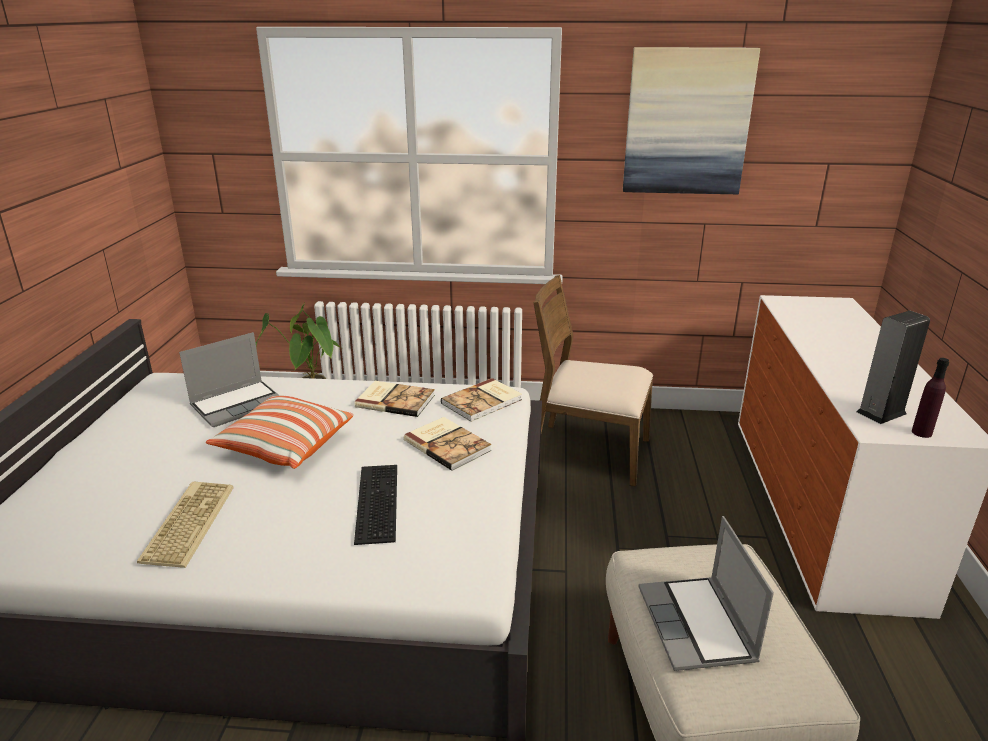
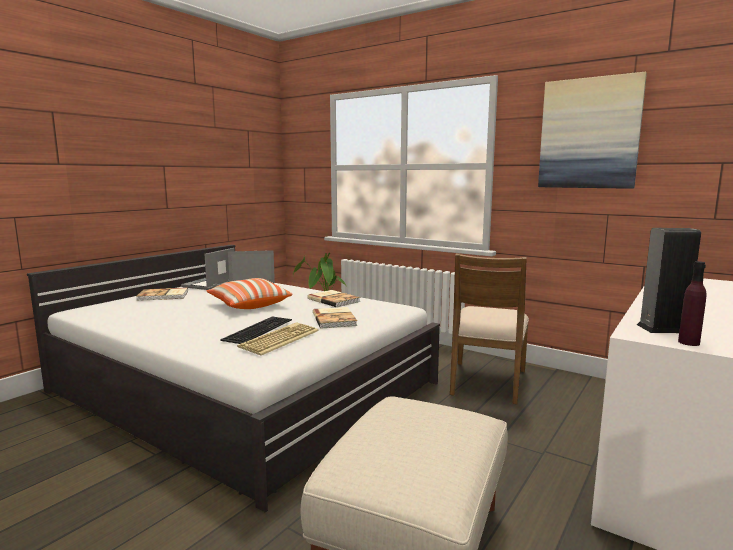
camera: 30 degrees right, 15 degrees down
(187, 523) = (162, 319): keyboard -> keyboard (279, 339)
(483, 402) = (385, 308): book -> book (163, 296)
(588, 451) = (487, 382): brown chair -> brown chair turned 120 degrees counterclockwise
(698, 626) = (386, 438): laptop -> laptop (209, 284)

